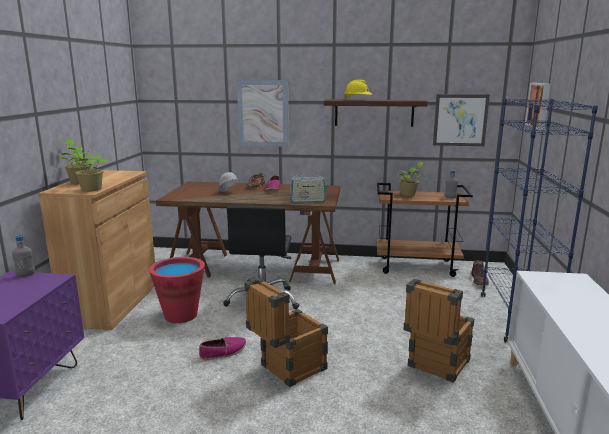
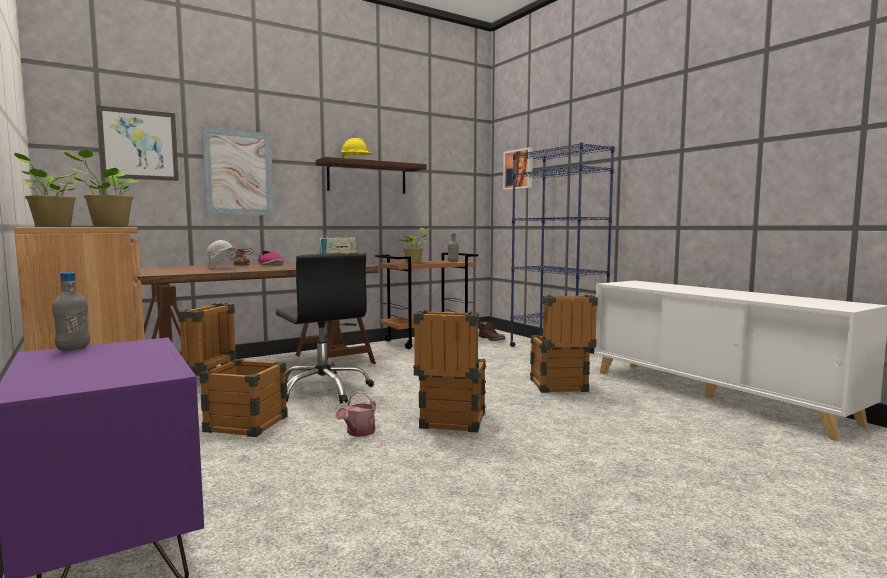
camera: 40 degrees left, 10 degrees down
(181, 315) = (237, 423): red bucket -> crate
(223, 352) = (358, 433): shoe -> watering can
(460, 120) = (444, 188): picture -> picture (139, 144)

